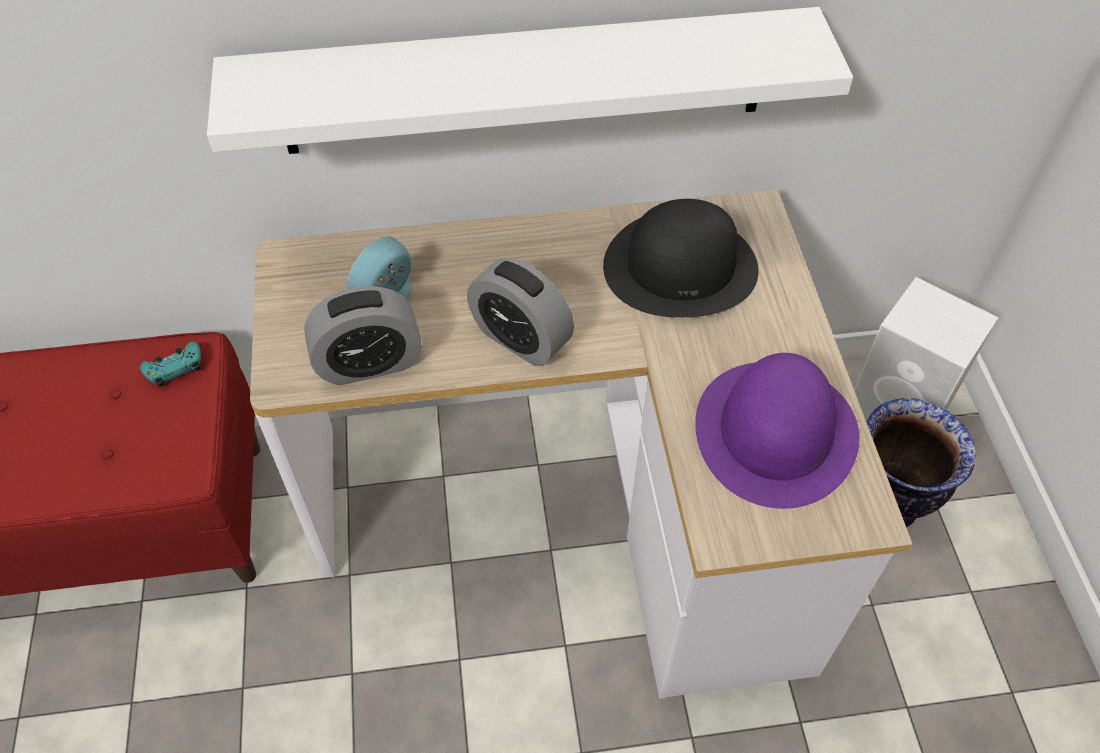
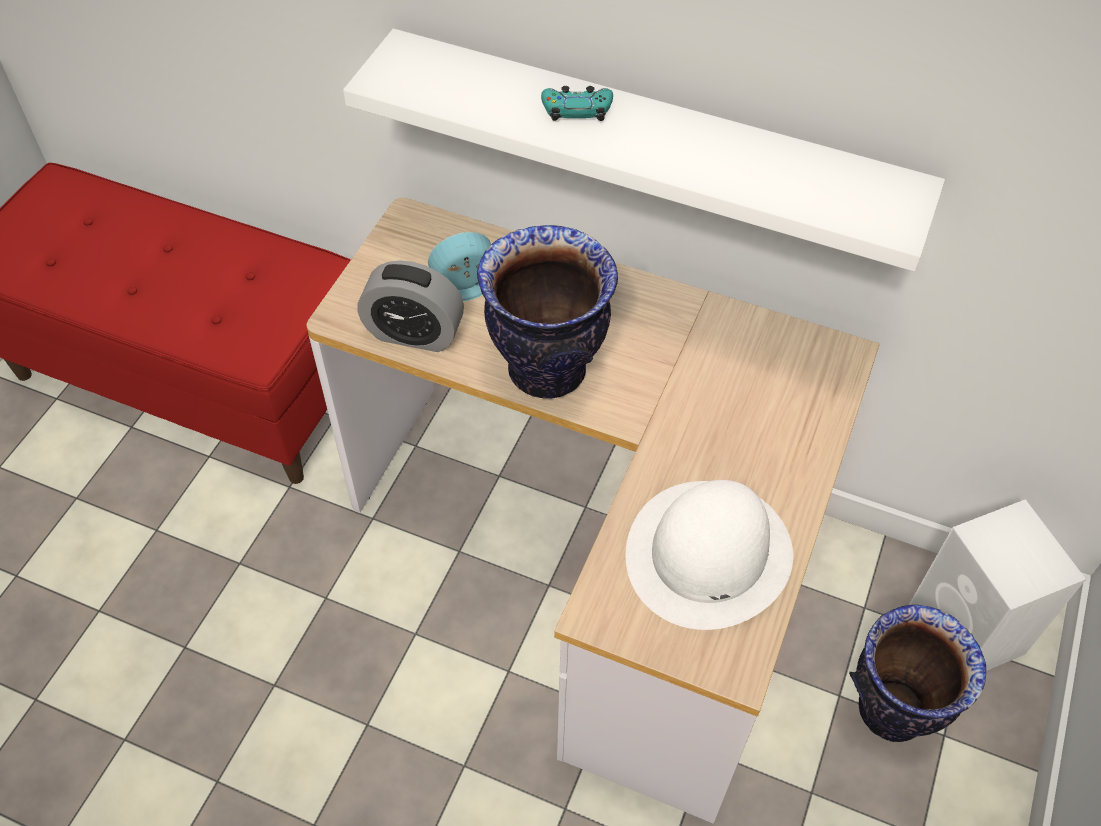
camera: 30 degrees right, 0 degrees up
(175, 368) = (304, 275): turquoise game controller -> turquoise game controller (577, 110)
(521, 338) = (548, 370): alarm clock -> vase
(681, 266) = (733, 372): black hat -> none
(775, 432) = (708, 554): purple hat -> white hat

